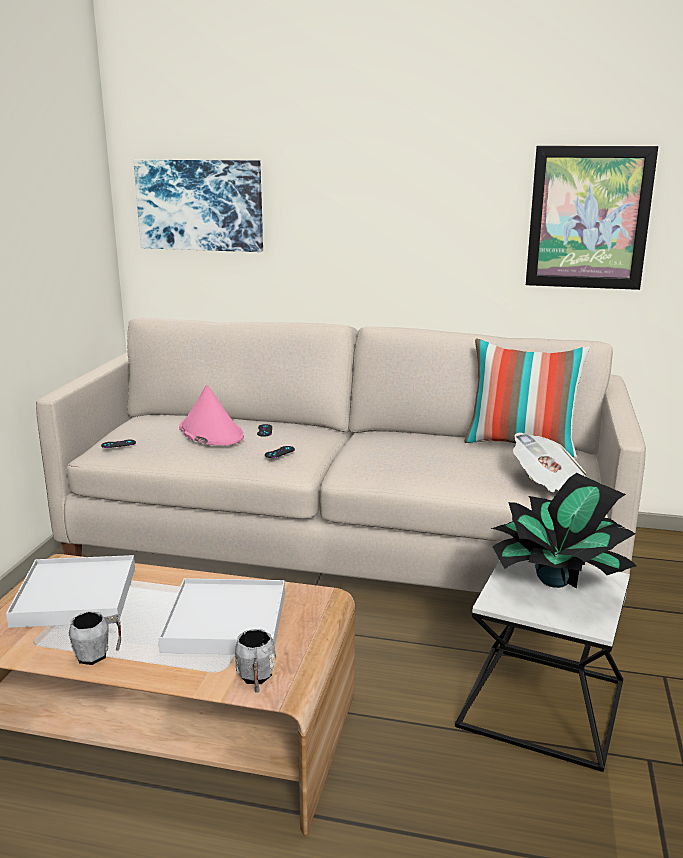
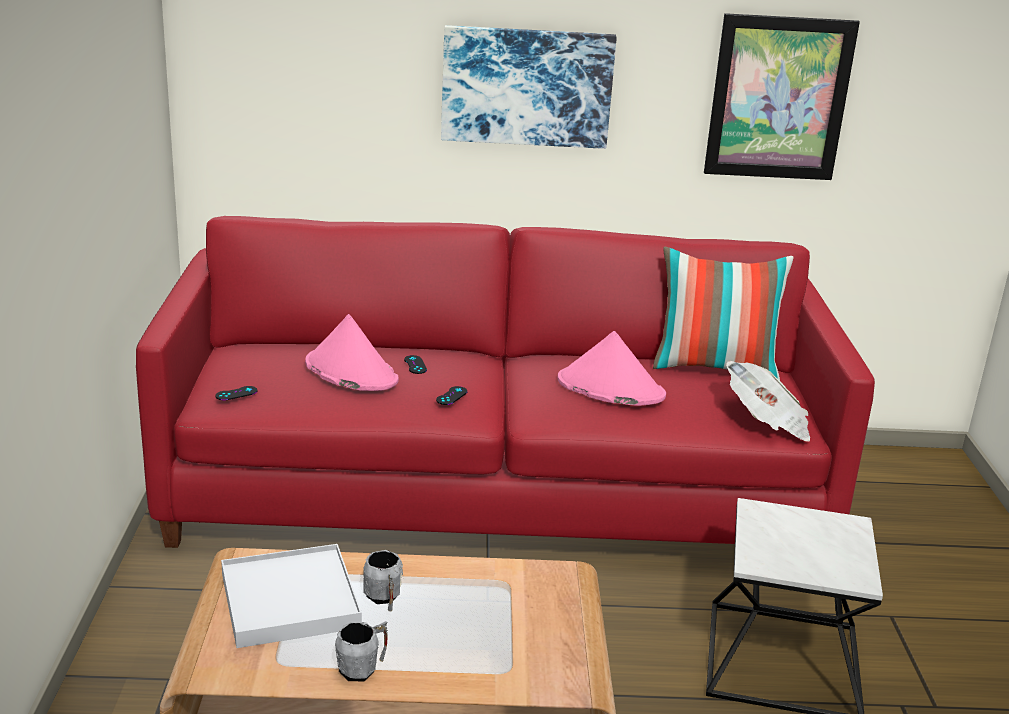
camera: 15 degrees left, 5 degrees up
(200, 205) = (294, 67): picture -> picture (526, 86)
(225, 622) = (481, 614): white tray -> none
(255, 679) = (550, 676): grey mug -> grey mug (384, 598)
(343, 546) = (498, 494): beige sofa -> red sofa
(416, 453) = (610, 388): none -> pink hat
(555, 581) = (803, 533): potted plant -> none

